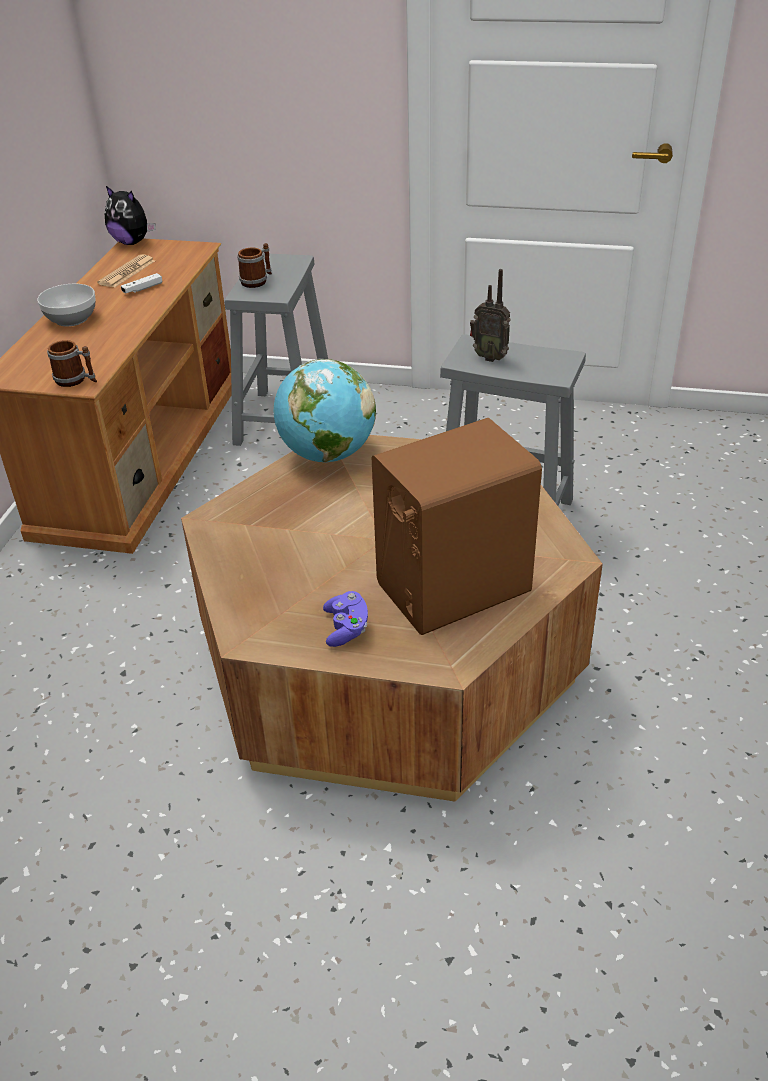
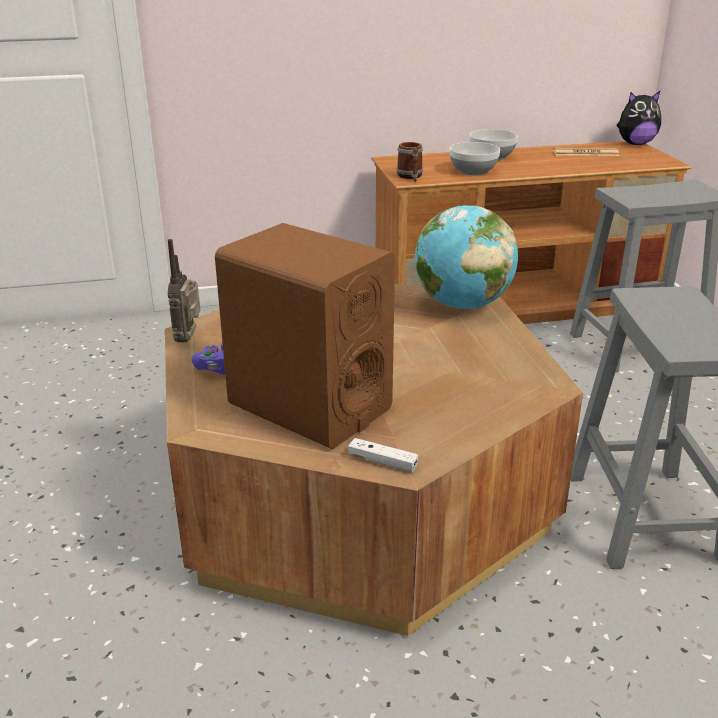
camera: 65 degrees right, 10 degrees down
(103, 341) = (474, 171): none -> bowl
(132, 242) = (635, 144): plush toy -> plush toy turned 105 degrees counterclockwise
(142, 289) = (568, 162): white game controller -> white game controller (382, 462)
(257, 281) = (648, 190): mug -> none
(490, 357) = (668, 307): radio -> radio (189, 339)

